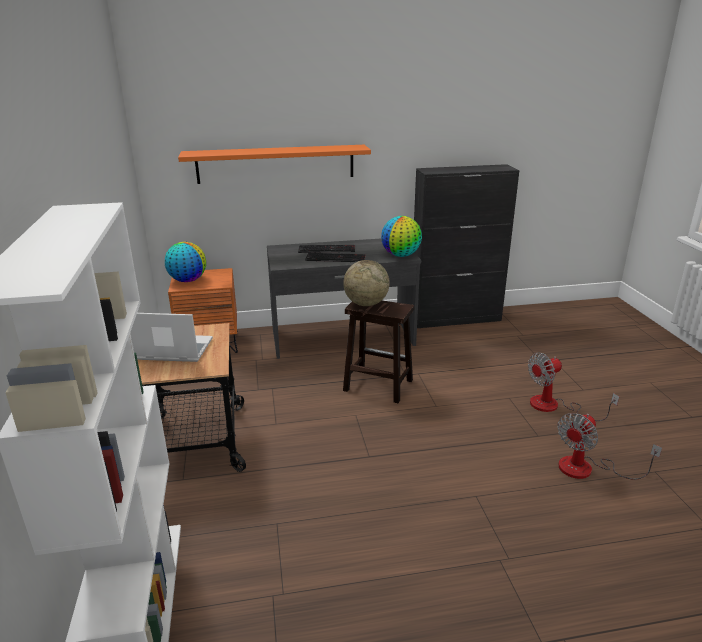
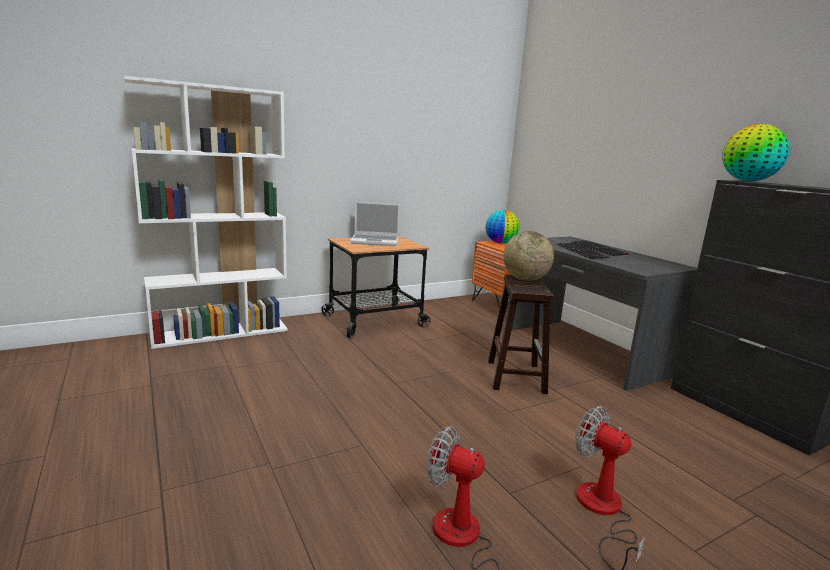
camera: 70 degrees right, 10 degrees down
(174, 350) = (375, 241): laptop -> laptop turned 105 degrees clockwise
(276, 164) = (597, 158): orange shelf -> none
(401, 255) = (640, 269): globe -> globe (748, 181)

